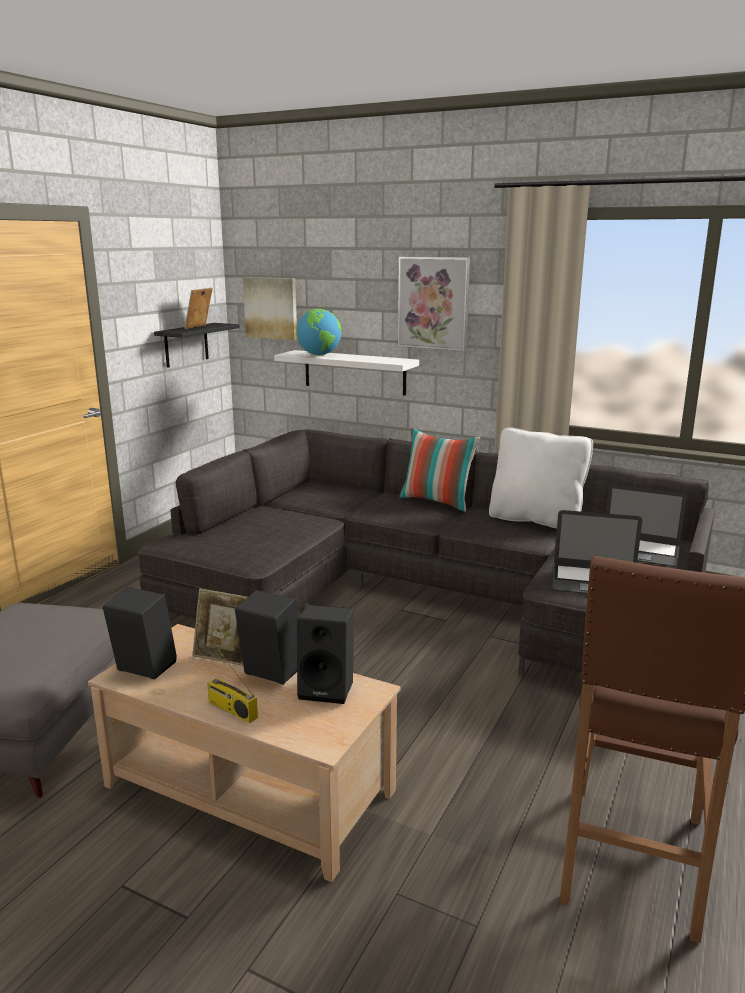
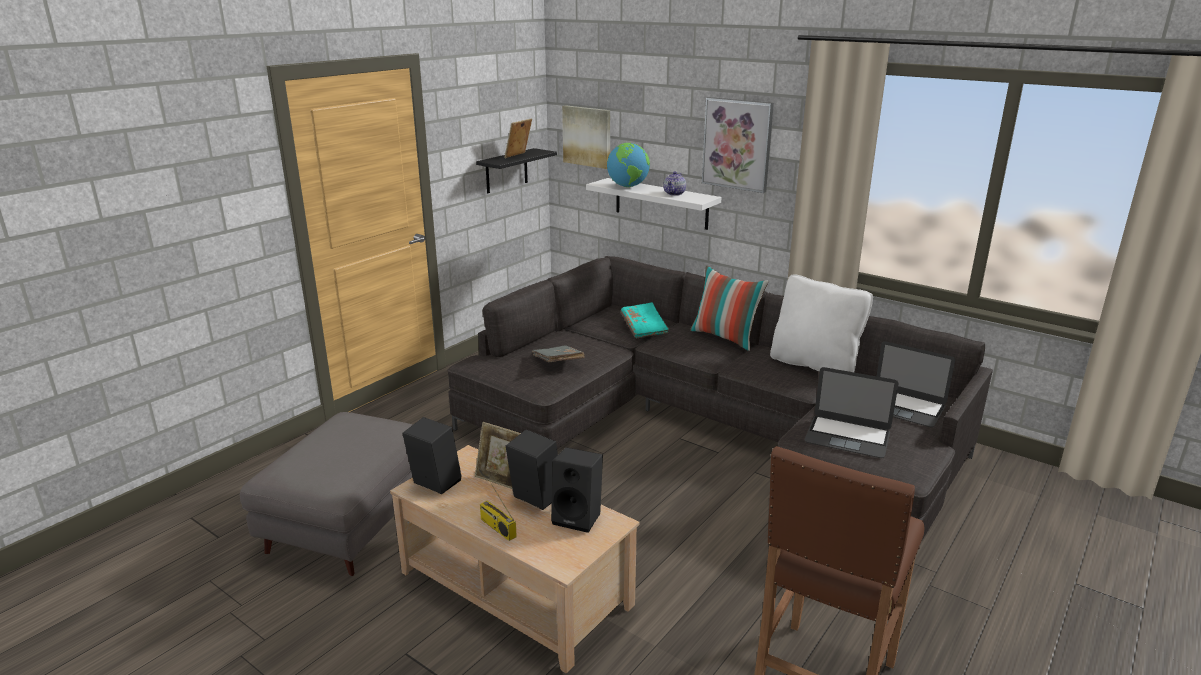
camera: 10 degrees right, 5 degrees up
(264, 535) = (558, 362): none -> grey book
(349, 498) = (644, 328): none -> turquoise book
(370, 358) = (674, 193): none -> teapot

